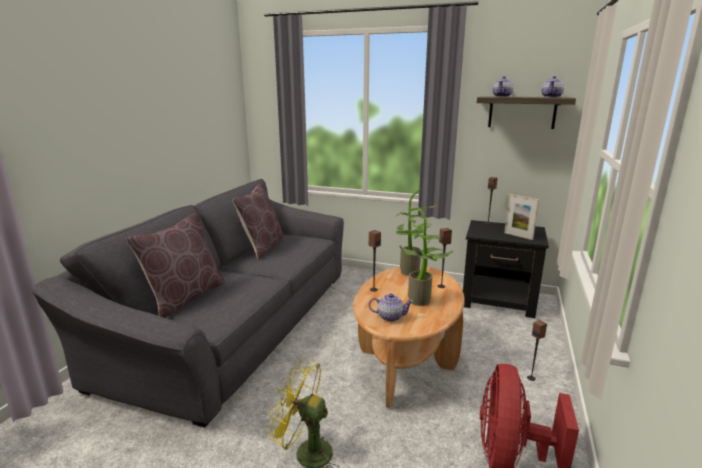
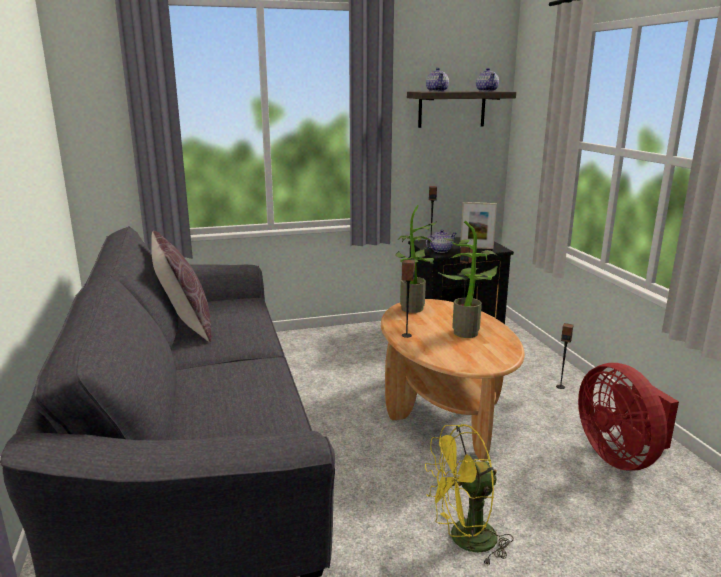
camera: 35 degrees left, 0 degrees up
(185, 297) = (185, 415): brown pillow -> none
(390, 317) = (465, 355): teapot -> teapot (440, 250)

